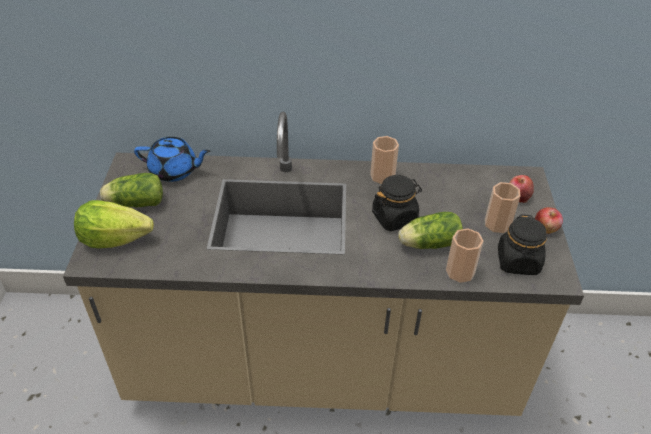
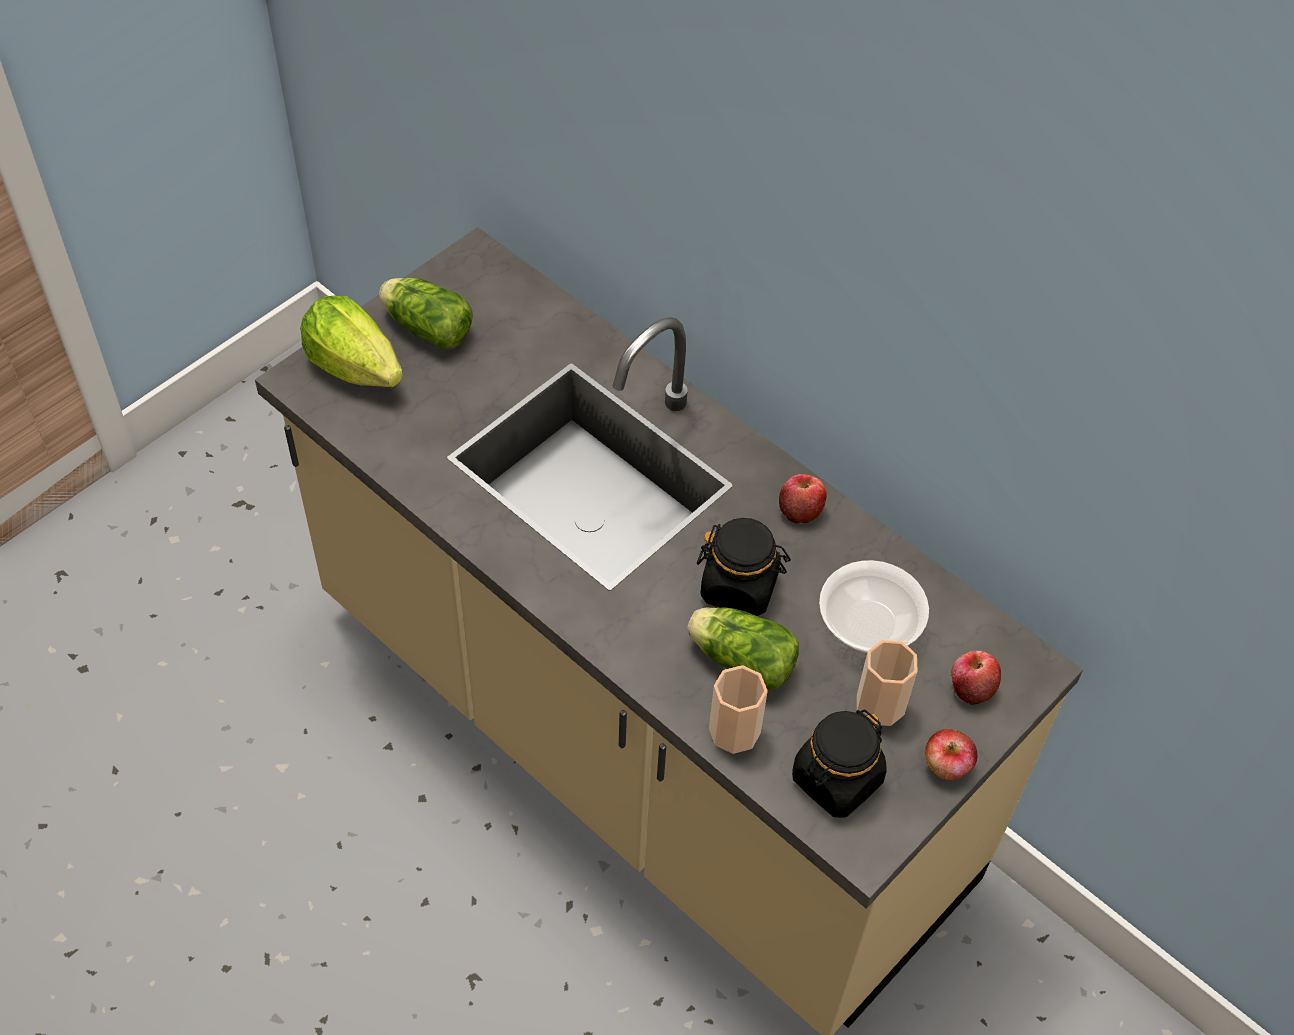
camera: 40 degrees right, 10 degrees up
(174, 171) = (521, 308): blue teapot -> none
(382, 176) = (800, 509): cup -> apple
(457, 198) = (869, 623): none -> bowl

